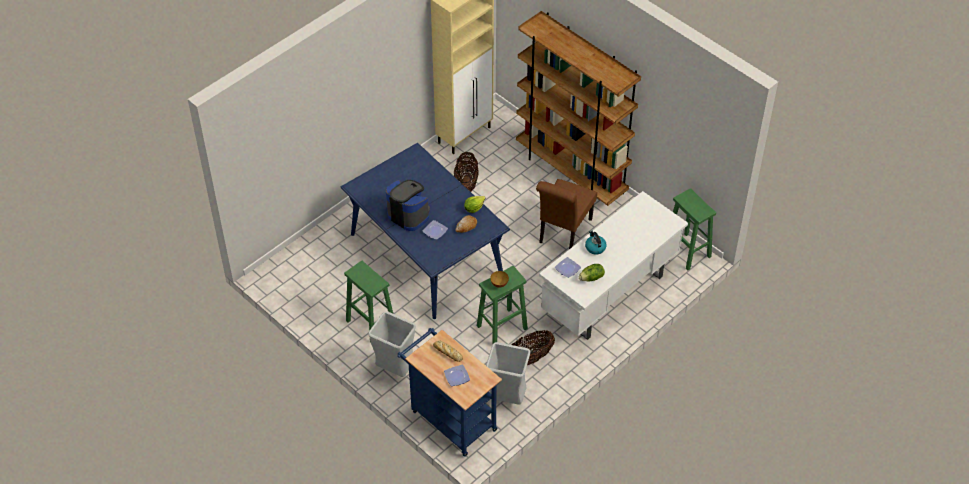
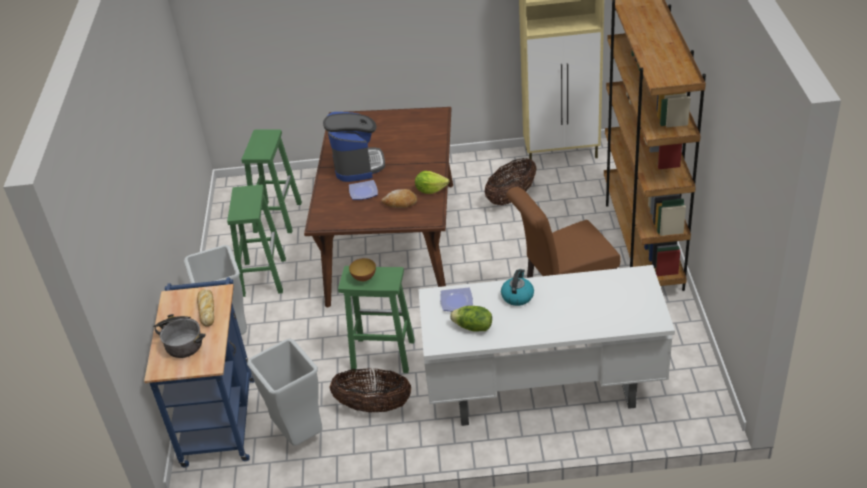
camera: 45 degrees right, 10 degrees down
(425, 254) = (392, 241): blue dining table -> brown dining table
(456, 377) = (181, 341): plate -> cooking pot
(686, 251) = (700, 395): green stool -> green stool (278, 217)

